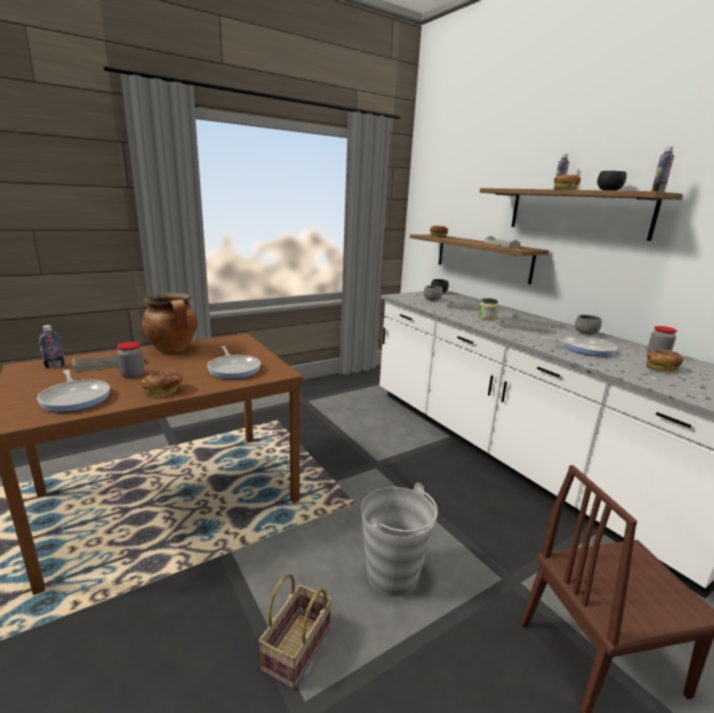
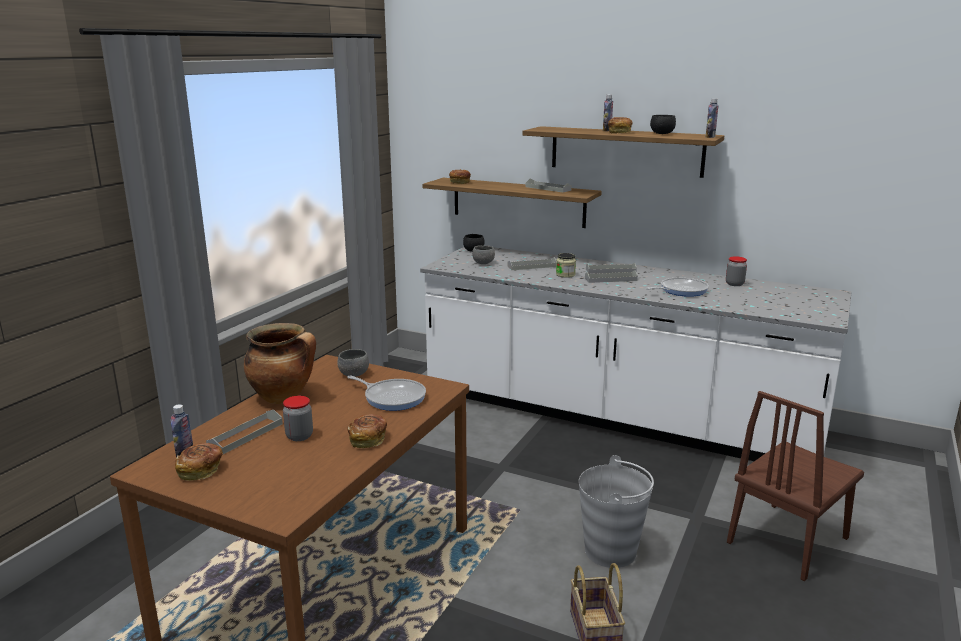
camera: 30 degrees left, 0 degrees up
(76, 398) = (293, 476): frying pan -> none
(585, 333) = (662, 273): grey bowl -> grey bowl (353, 374)
(662, 368) = (748, 295): bread -> bread (200, 471)

